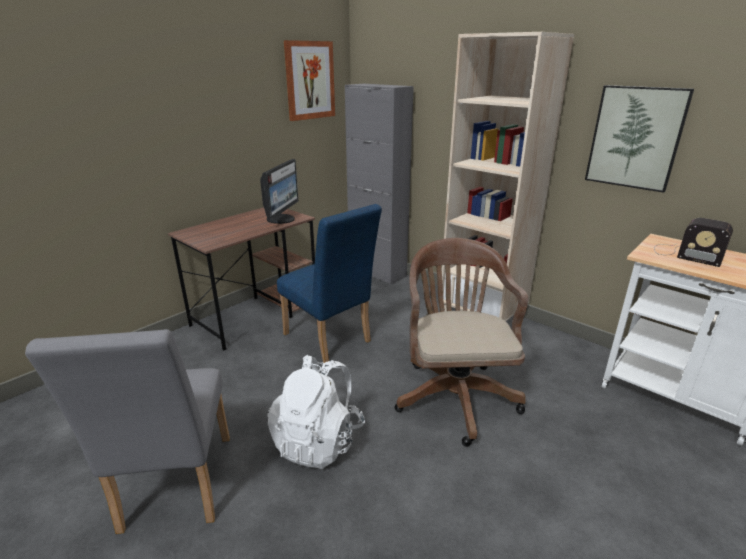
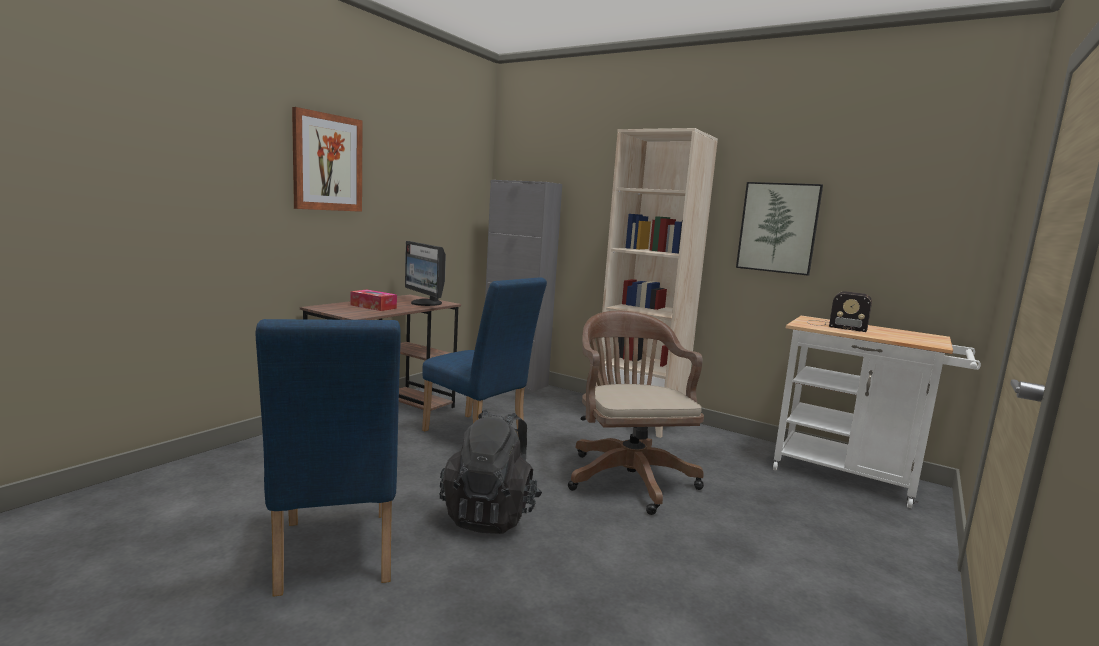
camera: 10 degrees left, 15 degrees down
(175, 490) = (334, 558): grey chair -> blue chair
(232, 228) = (373, 306): none -> tissue box
(282, 219) = (425, 303): monitor -> monitor turned 135 degrees clockwise
(309, 80) = (455, 172): picture -> picture (327, 162)
(318, 441) = (491, 514): white backpack -> black backpack

